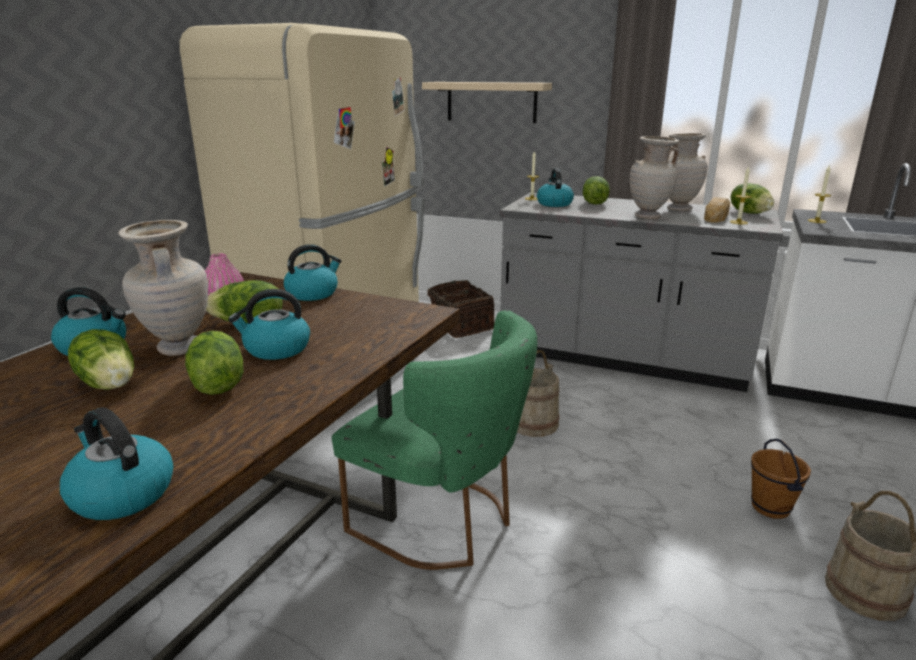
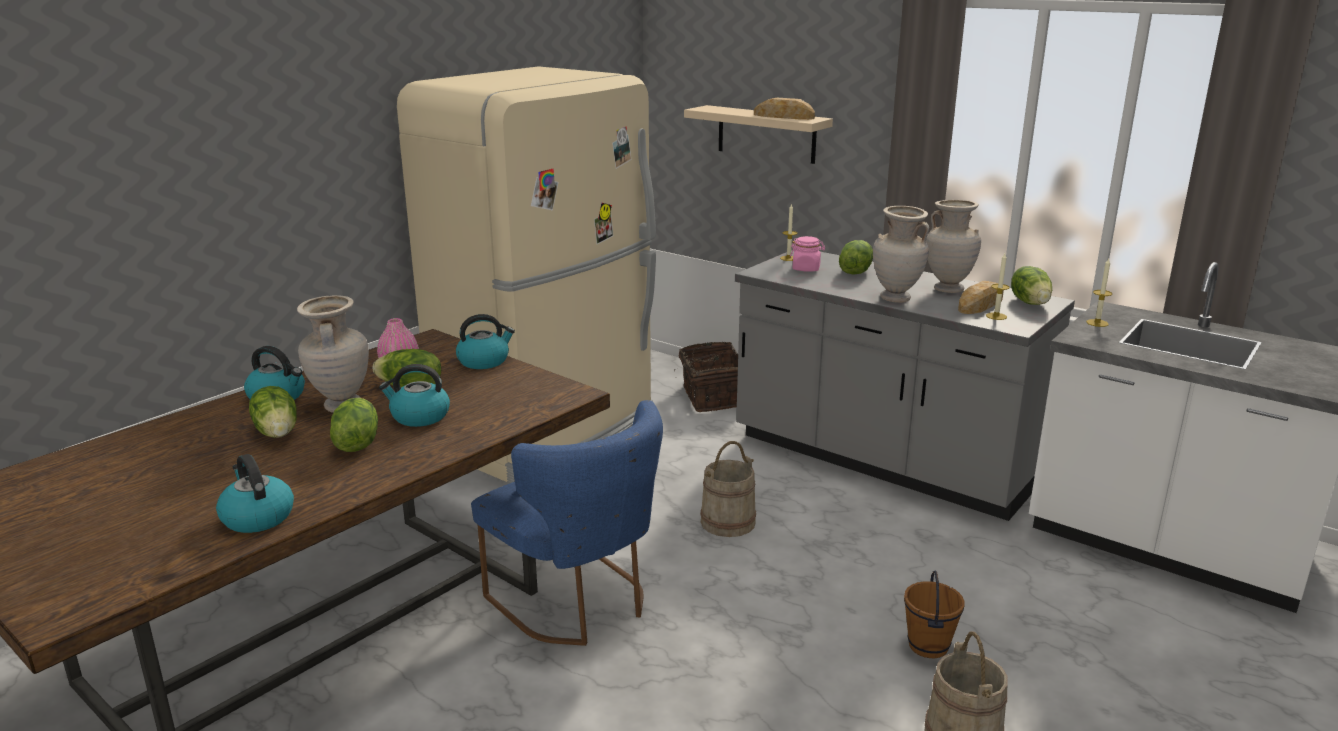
camera: 15 degrees right, 0 degrees up
(443, 522) = (578, 604): green chair -> blue chair
(512, 82) = (784, 116): none -> bread
(554, 203) = (806, 269): kettle -> pink jar

